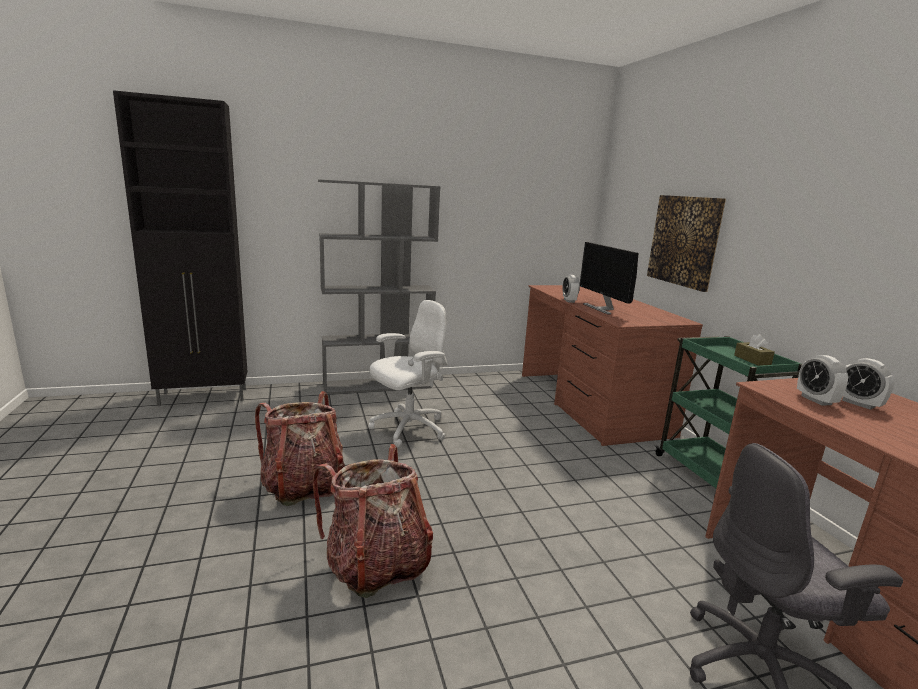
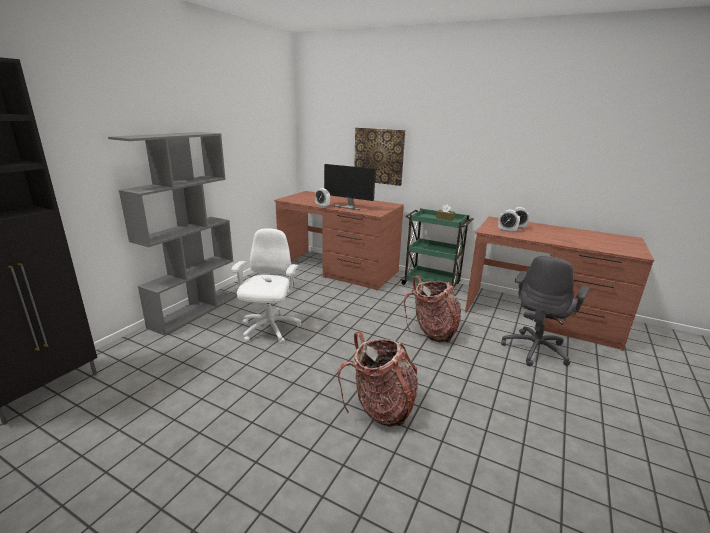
camera: 45 degrees left, 5 degrees up
(303, 486) = (269, 398): backpack -> backpack (433, 331)

